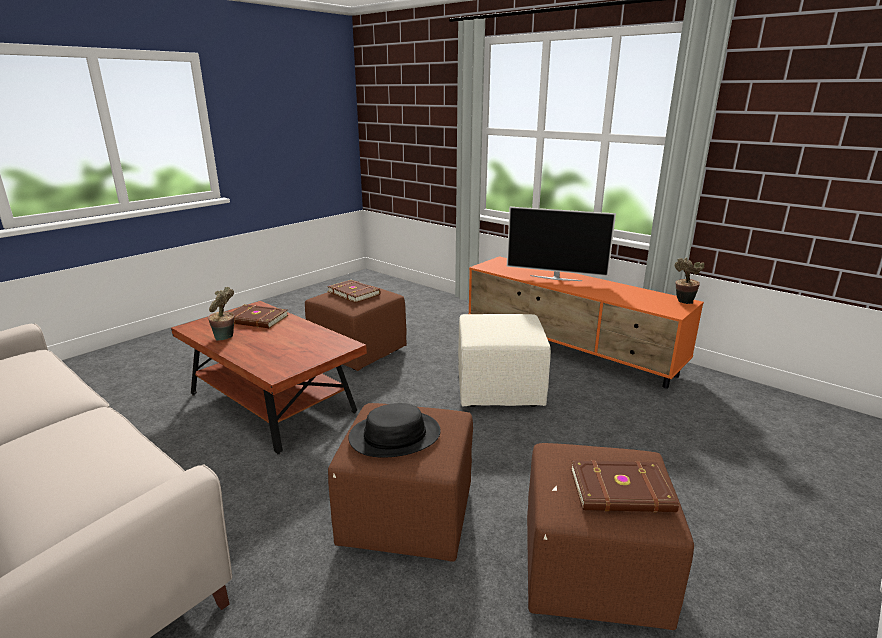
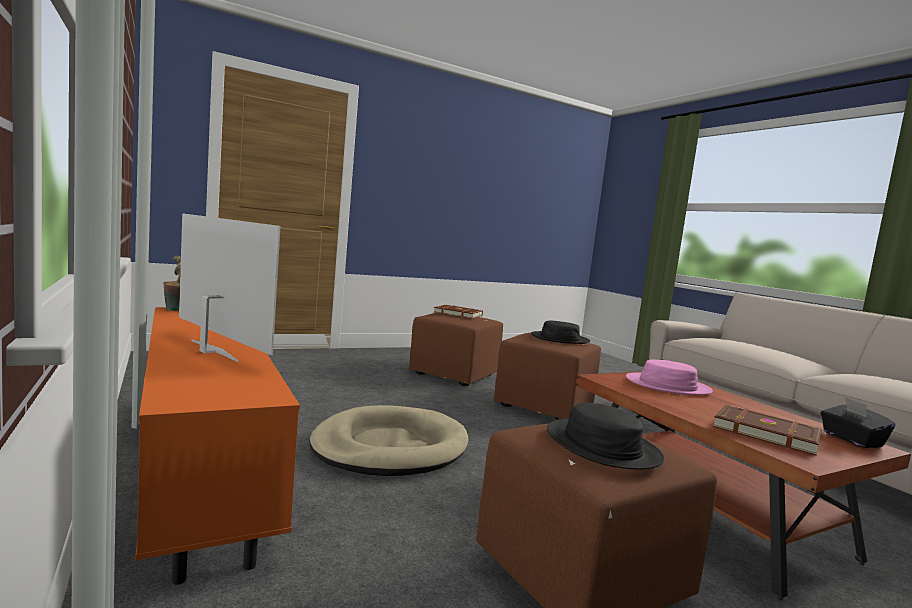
camera: 160 degrees left, 15 degrees down
(198, 328) = (851, 440): none -> black tissue box
(225, 338) = (776, 416): potted plant -> none
(289, 352) = (667, 386): none -> pink hat
(354, 293) = (601, 445): brown book -> black hat
(500, 389) = (390, 447): beige ottoman -> beige dog bed

